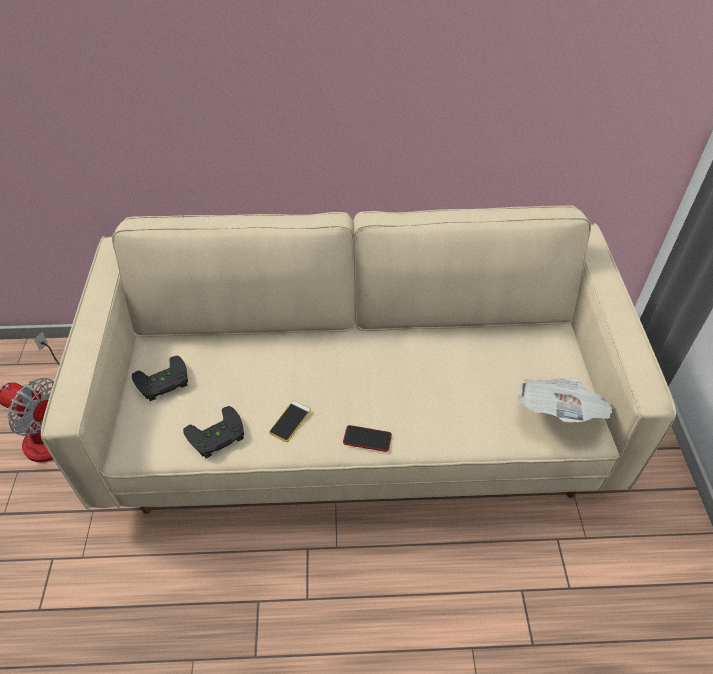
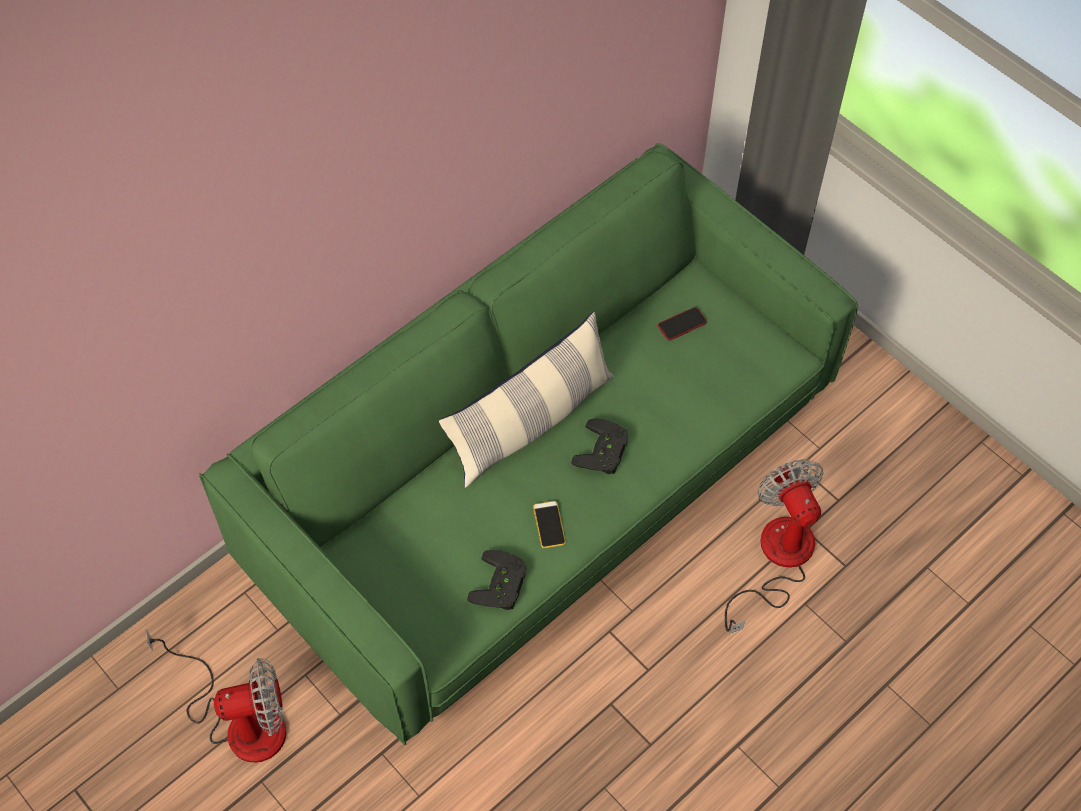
camera: 40 degrees left, 10 degrees up
(163, 383) = (397, 576): black game controller -> black game controller (605, 451)
(349, 350) = (531, 422): none -> pillow
(356, 420) = (540, 484): beige sofa -> green sofa
(367, 439) = (627, 492): phone -> phone (682, 324)
(479, 595) = (777, 559): none -> fan
(558, 412) = (754, 356): newspaper -> none

